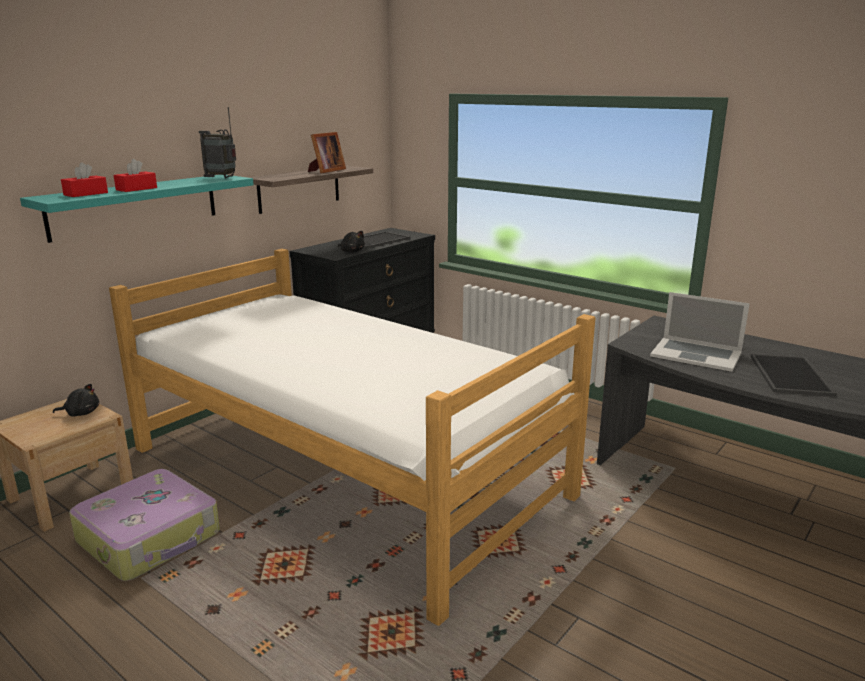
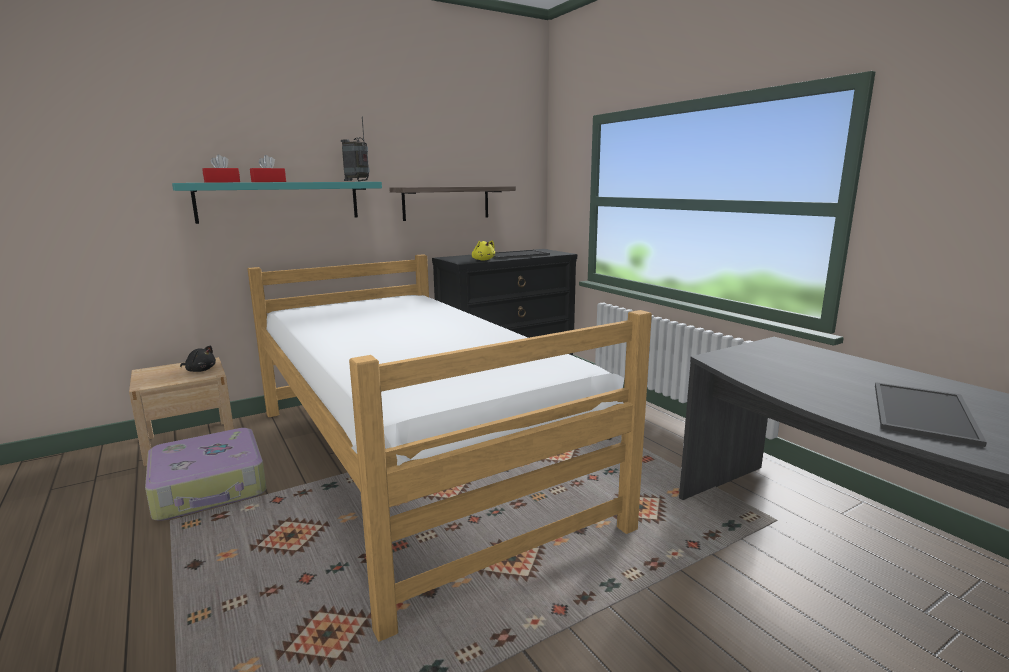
camera: 20 degrees right, 5 degrees down
(326, 171) = (468, 186): picture frame -> none
(352, 251) = (483, 260): black plush toy -> yellow plush toy
(696, 354) = (797, 376): laptop -> none

